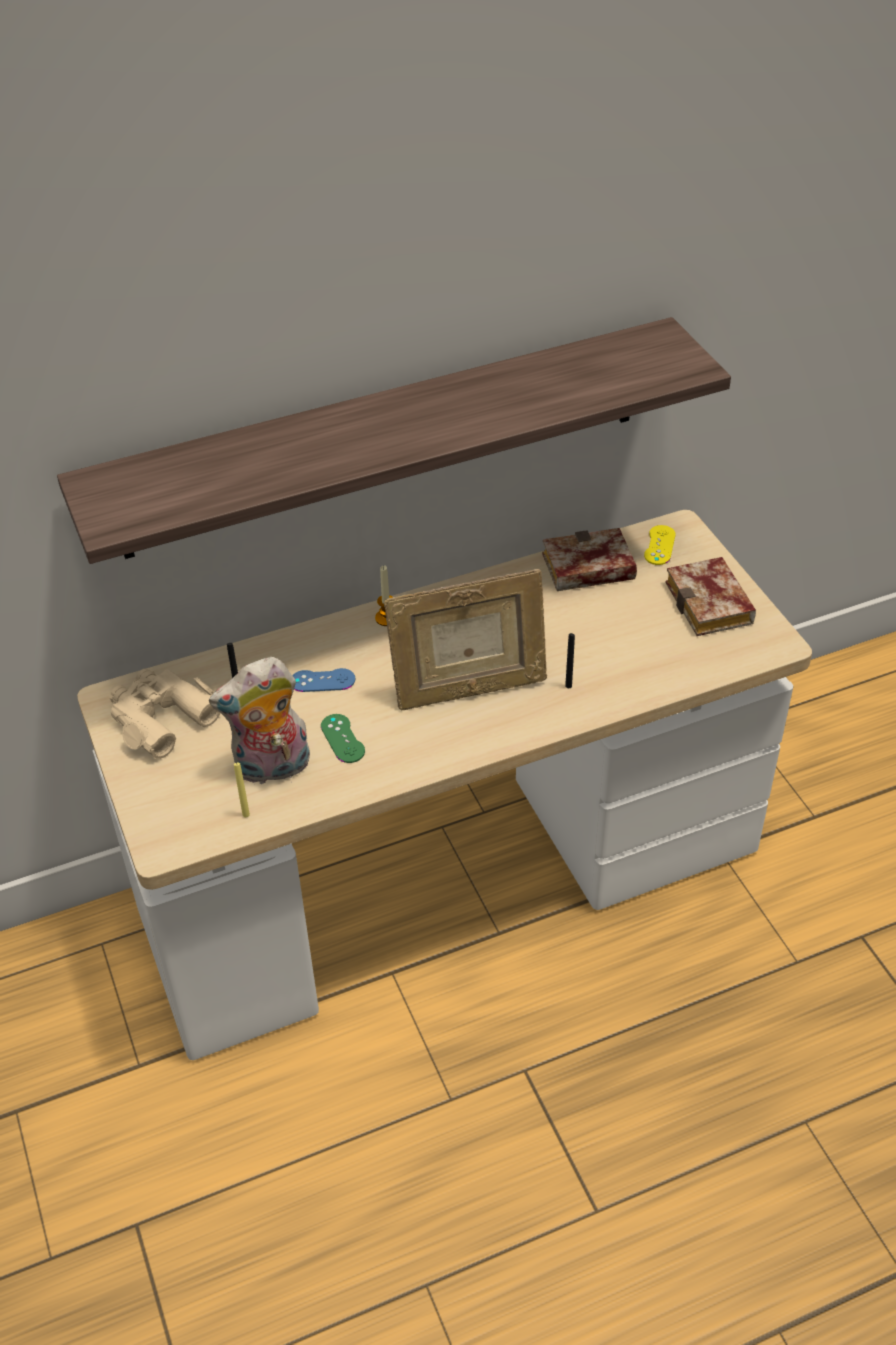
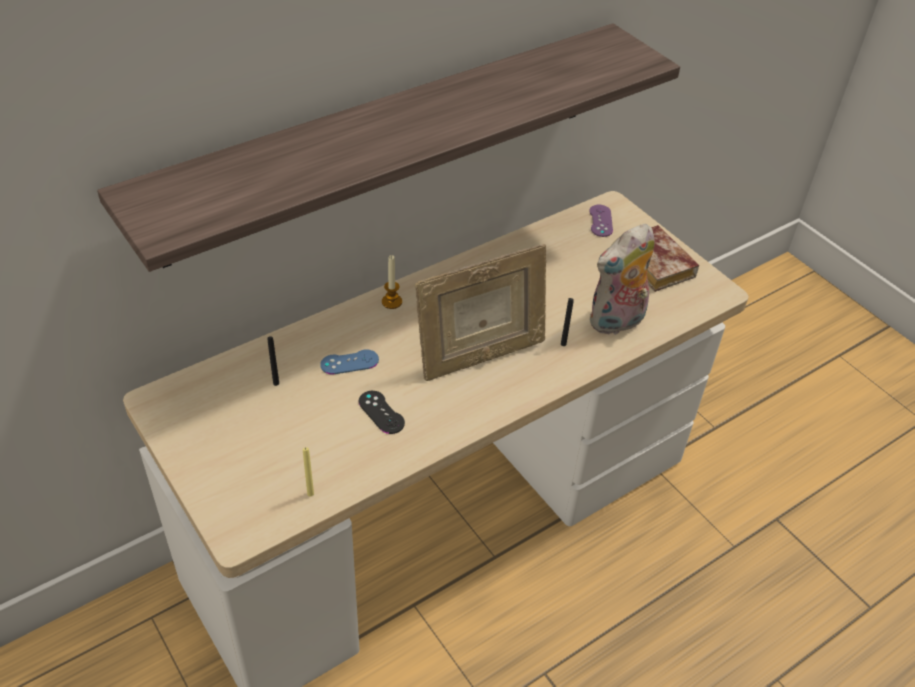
camera: 15 degrees left, 0 degrees up
(161, 717) = (208, 412): beige binoculars -> none
(272, 769) = (324, 447): plush toy -> plush toy (616, 322)
(342, 738) = (381, 412): green game controller -> black game controller
(585, 570) = (547, 246): book -> none
(659, 545) = (600, 221): yellow game controller -> purple game controller

